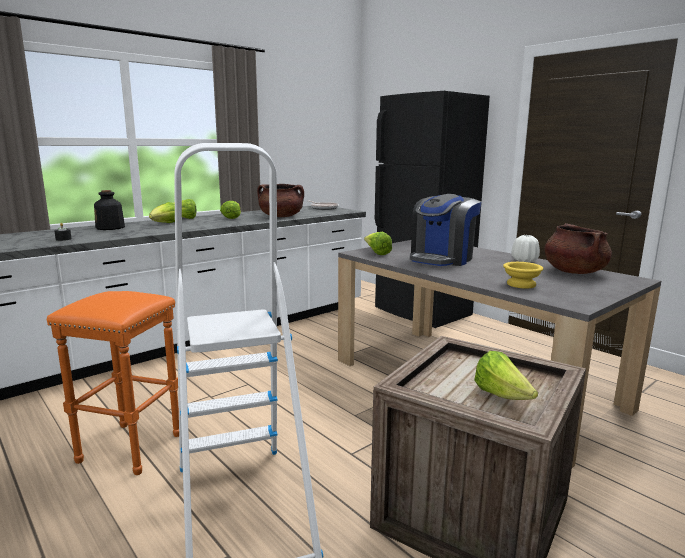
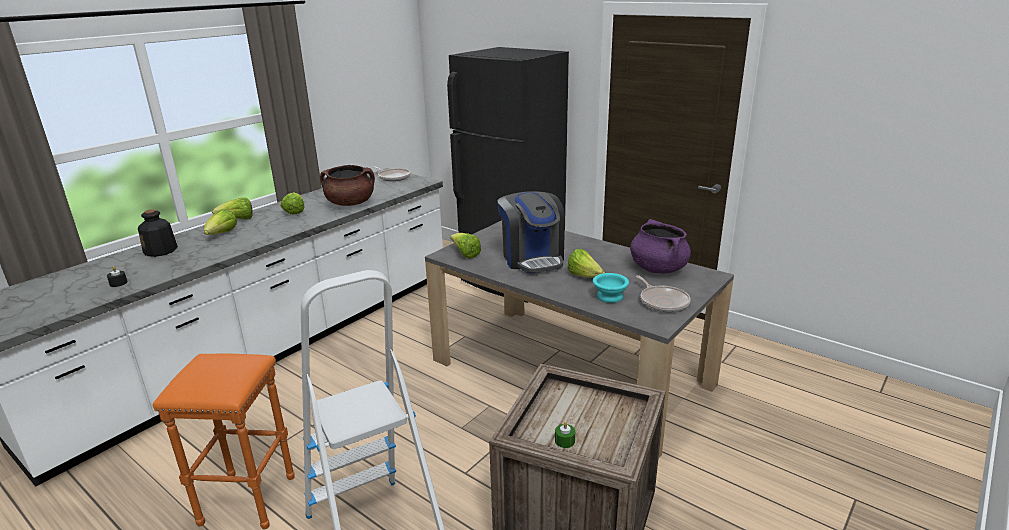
camera: 10 degrees left, 10 degrees up
(442, 259) = (532, 258): coffee machine -> coffee machine turned 45 degrees counterclockwise
(462, 398) = (565, 441): none -> green candle
(502, 396) = (597, 433): lettuce -> lettuce (584, 276)
(521, 285) = (610, 297): yellow bowl -> turquoise bowl
(524, 260) = (612, 252): white vase -> none
(574, 272) = (658, 268): brown cooking pot -> purple cooking pot
(581, 291) = (662, 301): none -> frying pan

